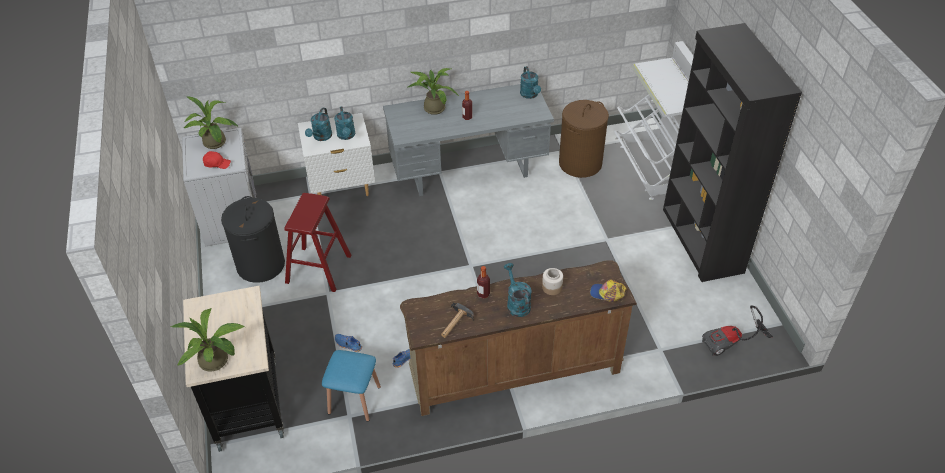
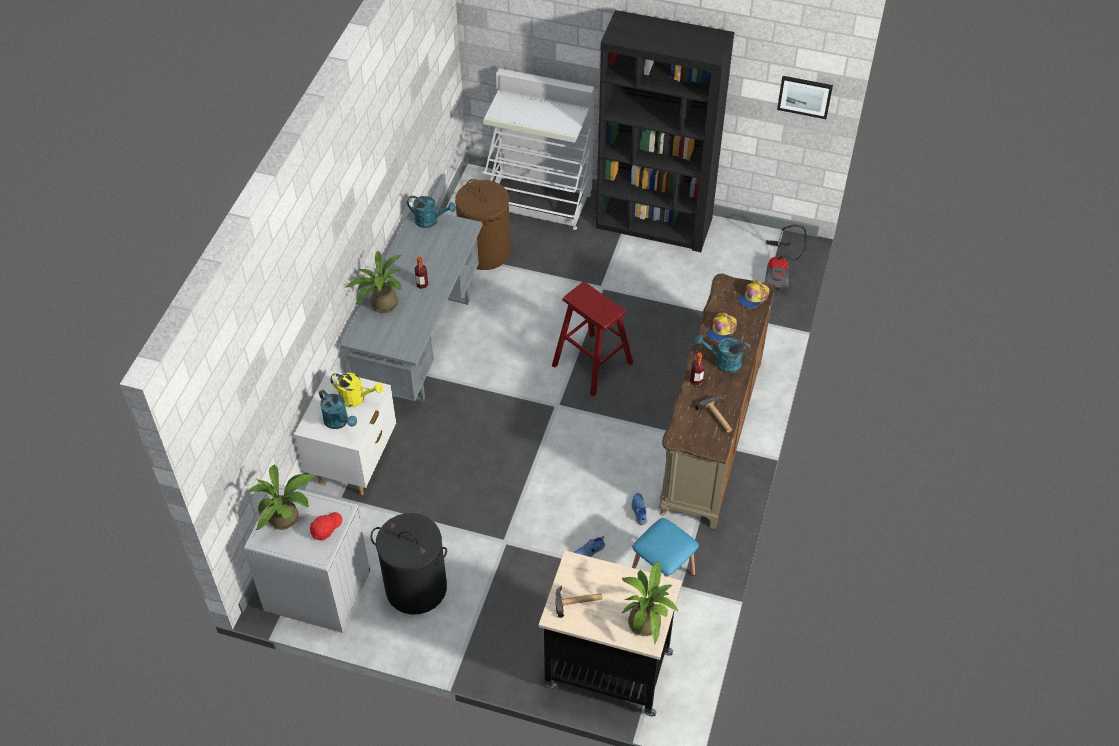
camera: 60 degrees left, 5 degrees up
(215, 313) = (578, 601): none -> hammer
(318, 269) = (463, 536): red stool -> red stool (592, 364)
(346, 136) = (356, 399): turquoise watering can -> yellow watering can
(552, 288) = (721, 330): jar -> cap
(830, 198) = (804, 96): none -> picture

